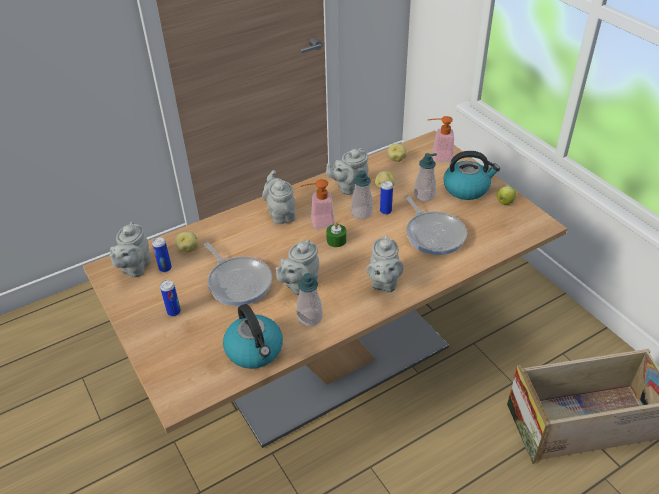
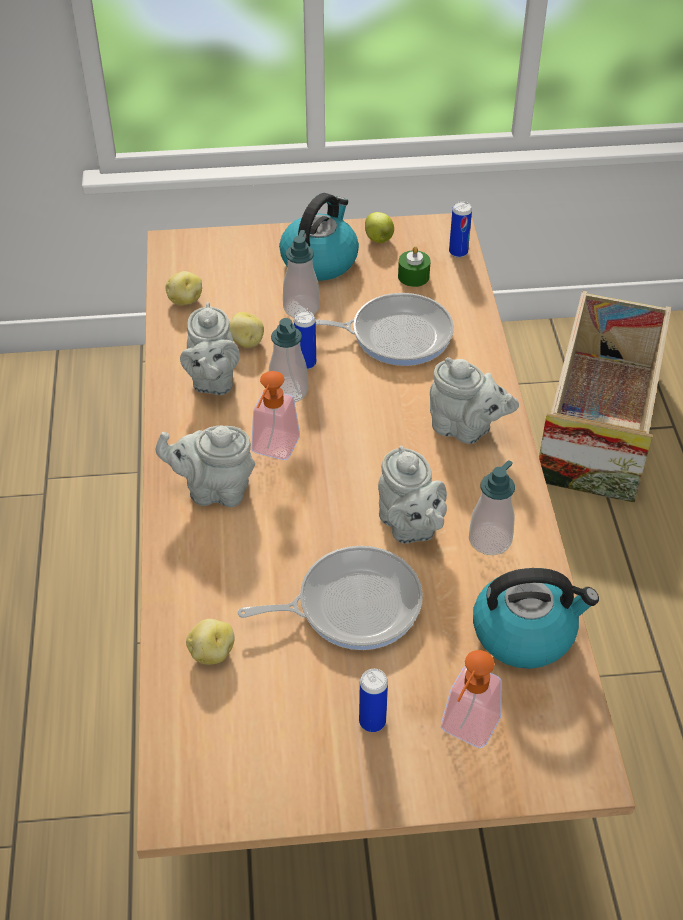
camera: 65 degrees left, 5 degrees up
(135, 268) = (211, 755): grey teapot -> none
(165, 268) = (245, 704): can -> can (458, 252)
(336, 240) = (333, 445): green candle -> green candle (413, 276)
(438, 156) = (220, 255): soap dispenser -> soap dispenser (465, 731)

